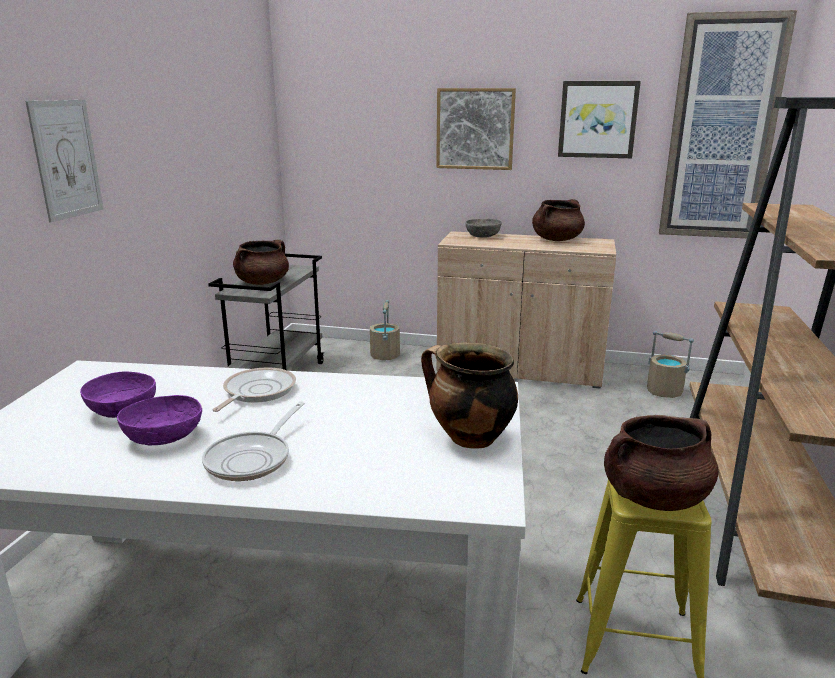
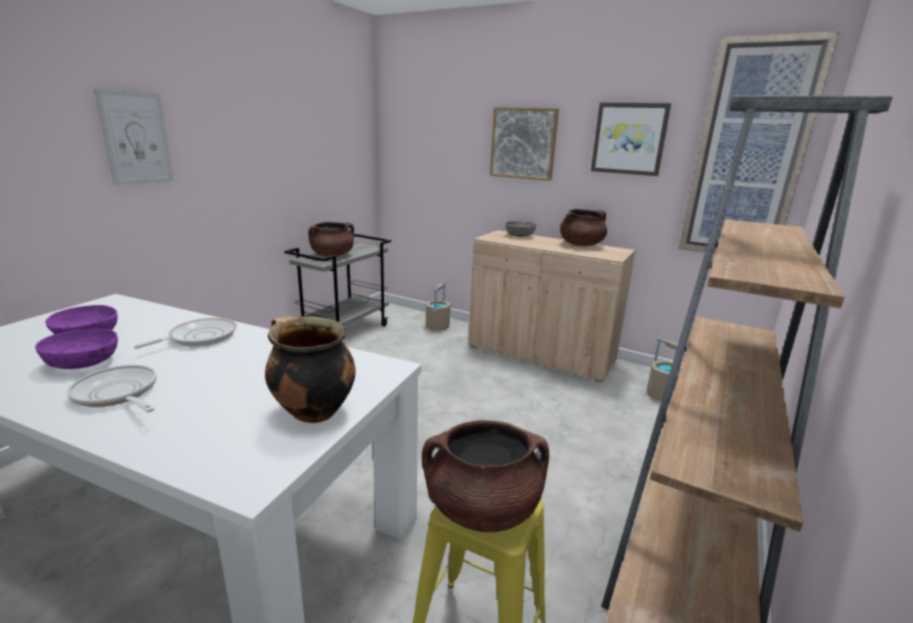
camera: 15 degrees right, 0 degrees up
(253, 458) = (118, 394): frying pan -> frying pan turned 90 degrees clockwise

